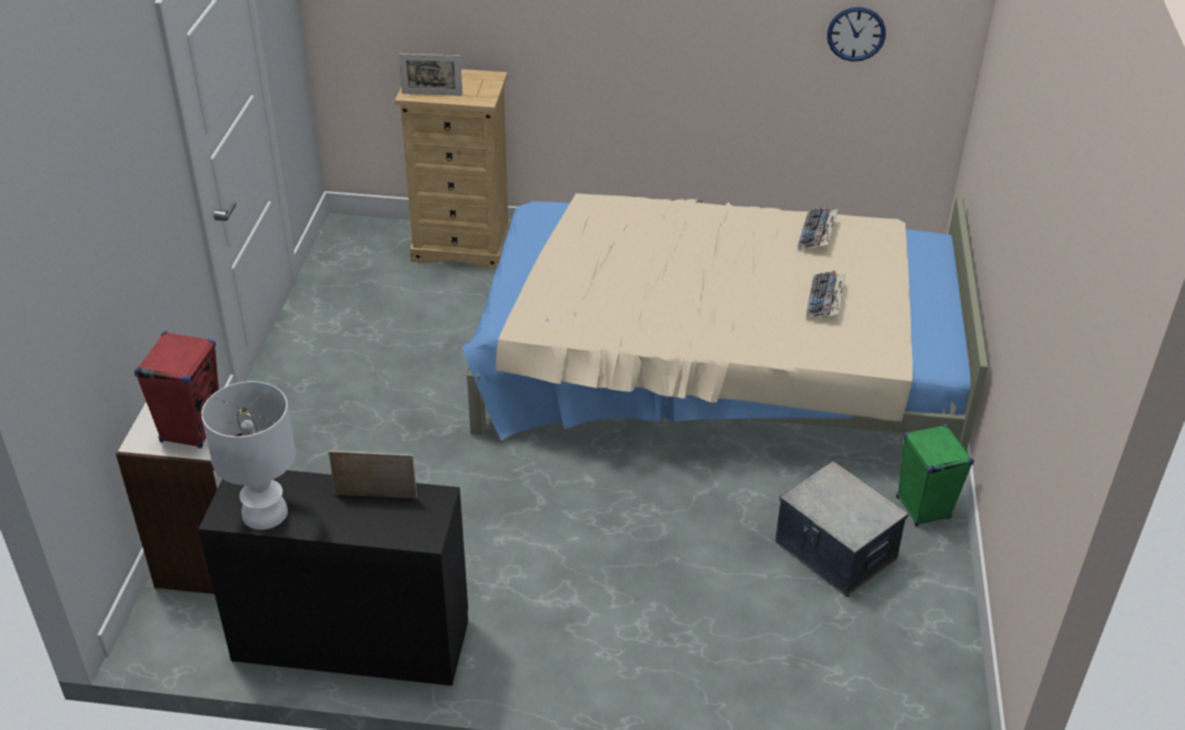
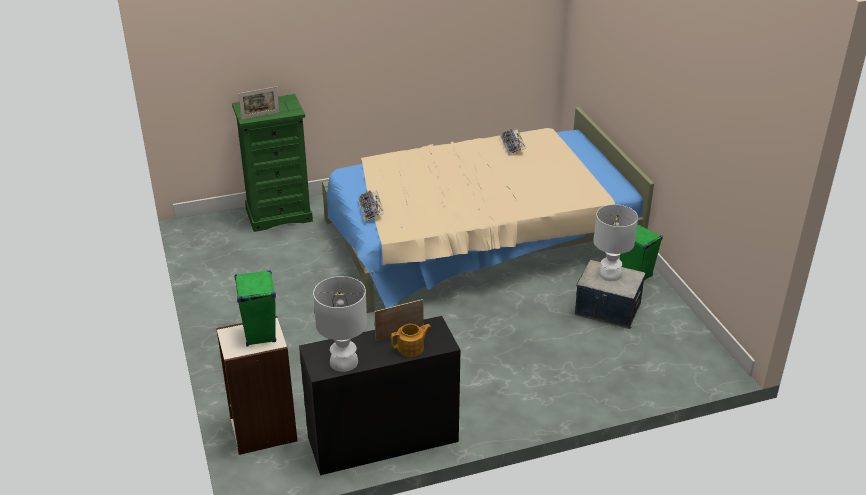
camera: 25 degrees left, 5 degrees down
(191, 429) = (259, 334): red speaker -> green speaker
(373, 525) = (411, 348): none -> teapot
(462, 246) = (279, 215): beige dresser -> green dresser
(825, 302) = (543, 177): keyboard -> keyboard (371, 209)
(844, 497) = (609, 274): none -> white table lamp
(856, 34) = (498, 26): wall clock -> none

